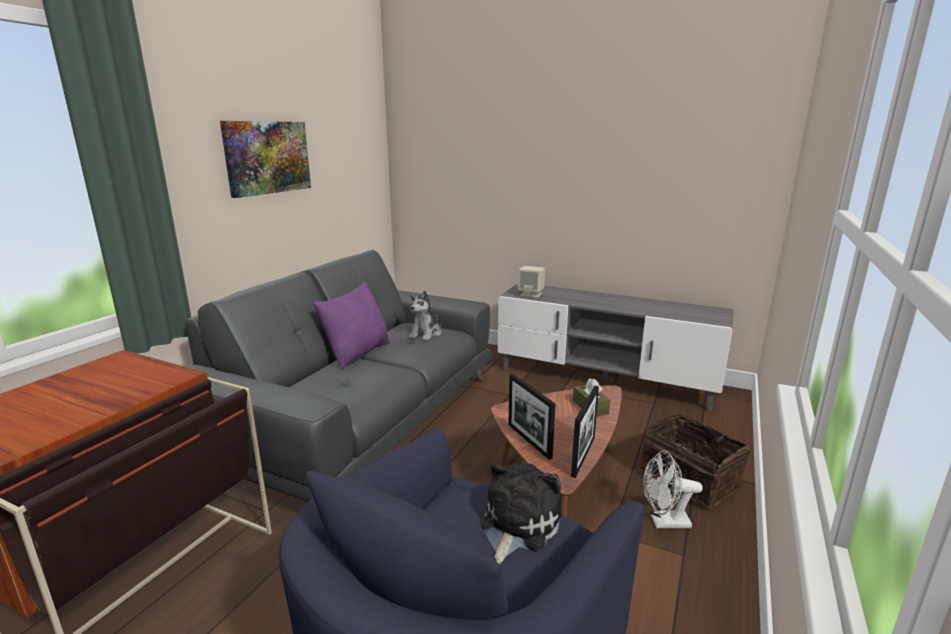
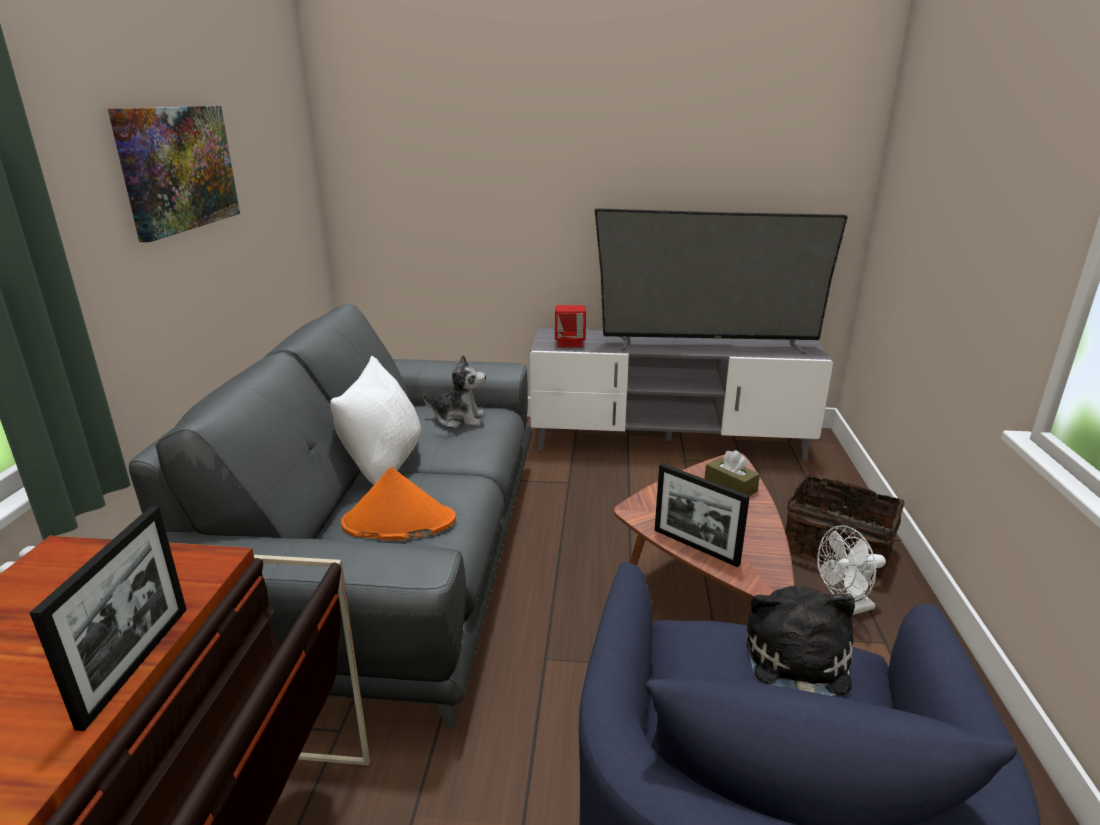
camera: 20 degrees left, 5 degrees up
(337, 386) = (398, 522): none -> orange hat
(358, 353) = (384, 464): purple pillow -> white pillow
(426, 334) = (459, 419): plush toy -> plush toy turned 90 degrees counterclockwise
(531, 294) = (570, 343): beige speaker -> red speaker
(583, 456) = (772, 554): picture frame -> picture frame (136, 663)
(636, 306) = (708, 345): none -> television

